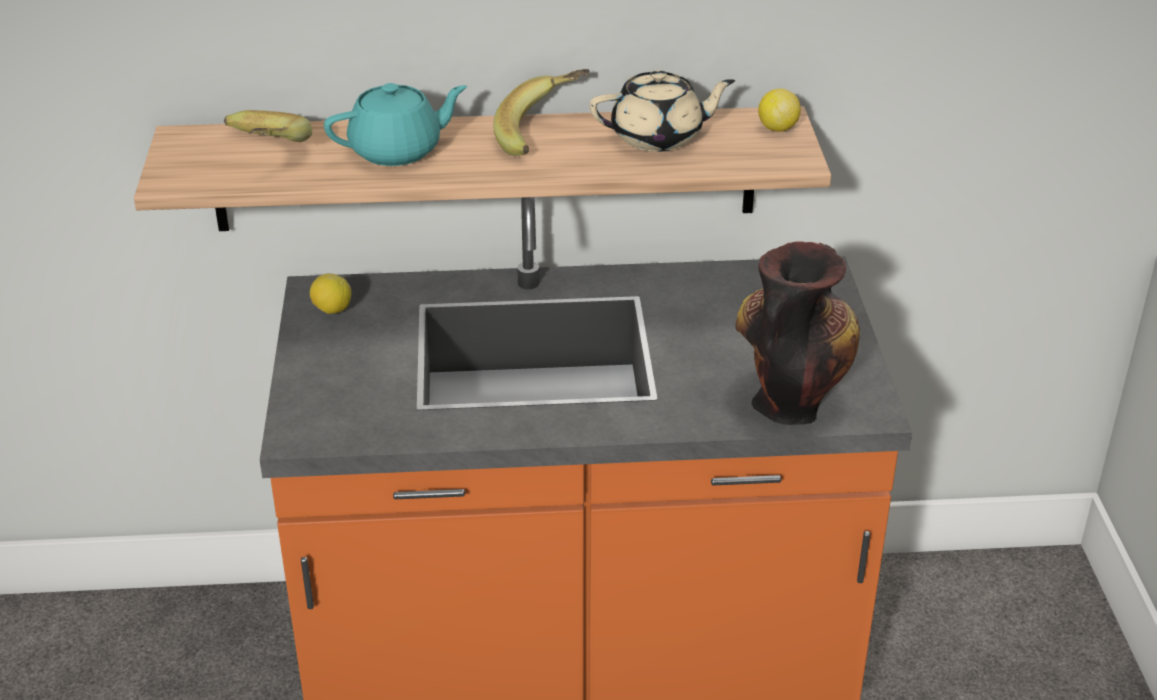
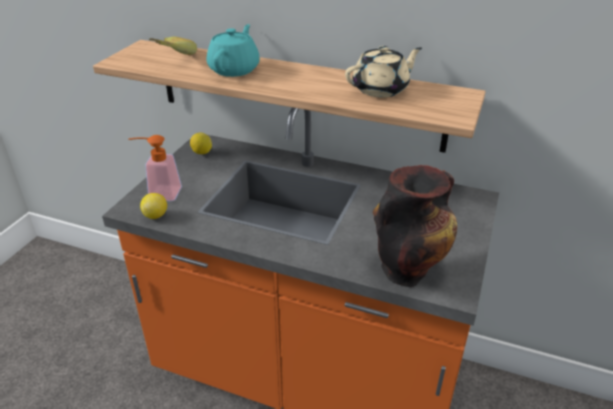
camera: 25 degrees right, 0 degrees up
(324, 398) = (159, 193): none -> soap dispenser
(397, 151) = (235, 69): turquoise teapot -> turquoise teapot turned 75 degrees counterclockwise
(544, 135) = (317, 76): banana -> none
(659, 137) = (381, 89): beige teapot -> beige teapot turned 45 degrees counterclockwise
(777, 128) = (458, 98): lemon -> lemon (156, 215)

